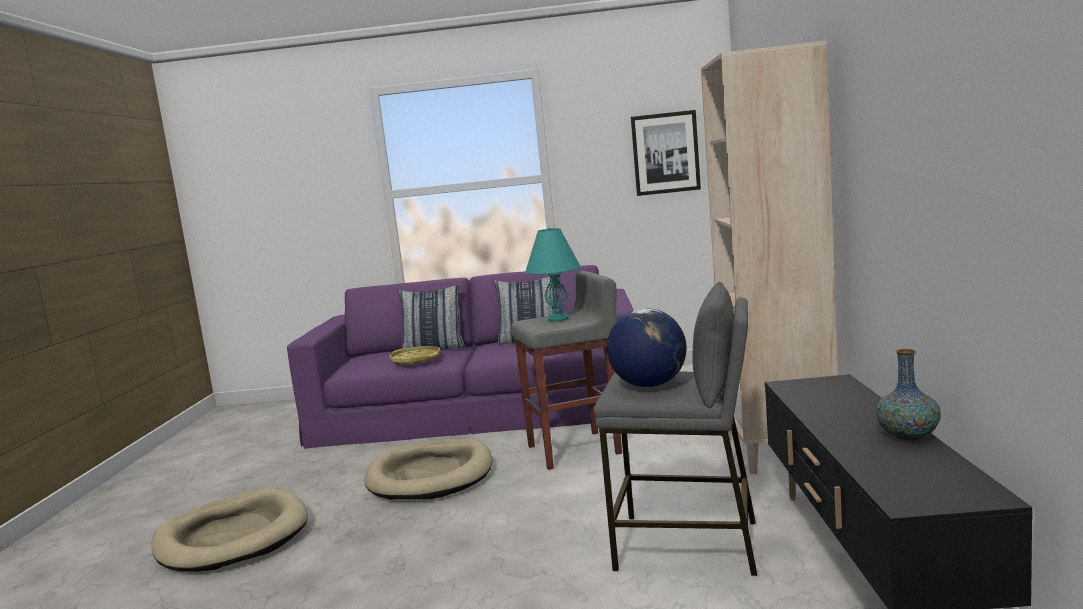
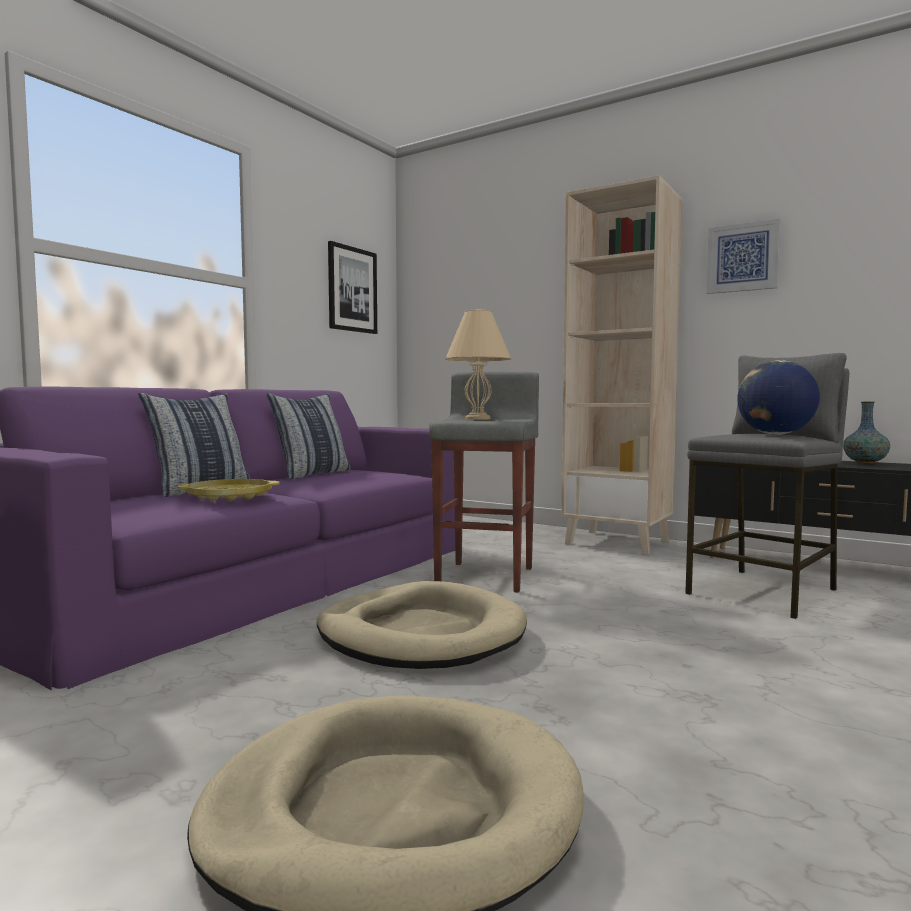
camera: 60 degrees left, 5 degrees down
(557, 319) = (477, 419): turquoise table lamp -> beige table lamp
(866, 121) = (742, 258): none -> picture

